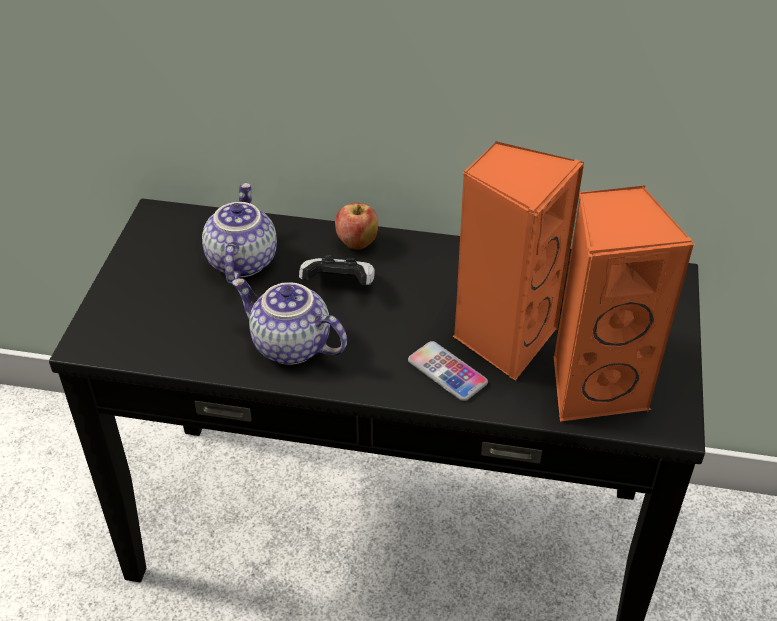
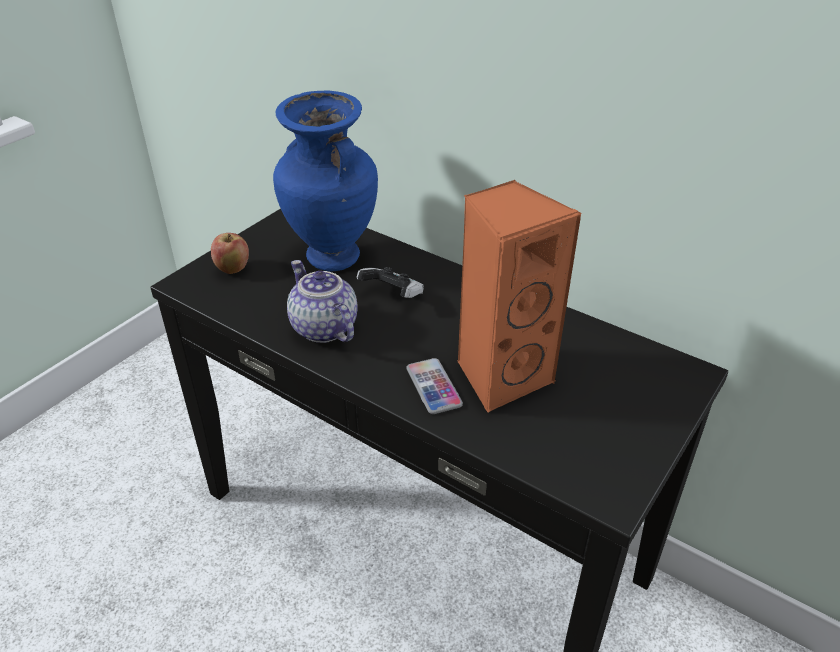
camera: 25 degrees right, 5 degrees down
(240, 261) = (332, 259): teapot -> blue vase
(357, 243) = (429, 270): apple -> apple (232, 269)
(594, 386) = (557, 441): orange speaker -> none

